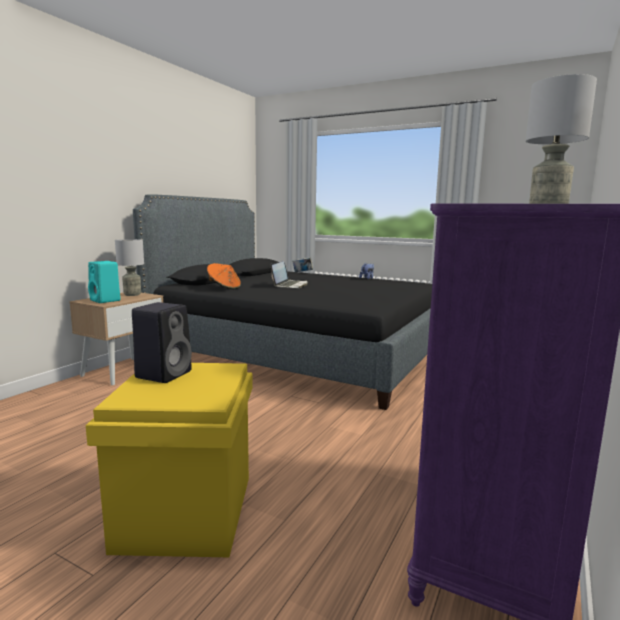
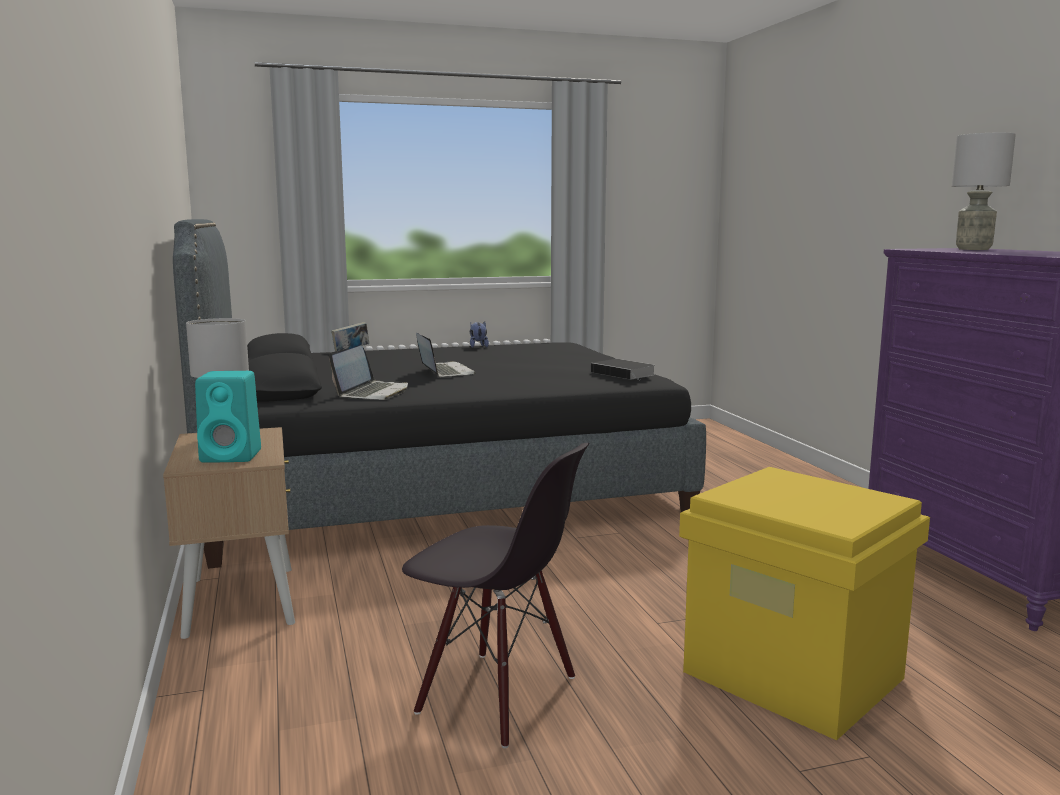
camera: 45 degrees left, 0 degrees up
(80, 442) = (496, 696): none -> black chair
(164, 374) = (763, 497): black speaker -> none
(224, 288) = (372, 393): orange hat -> laptop
(364, 300) = (624, 373): none -> book

